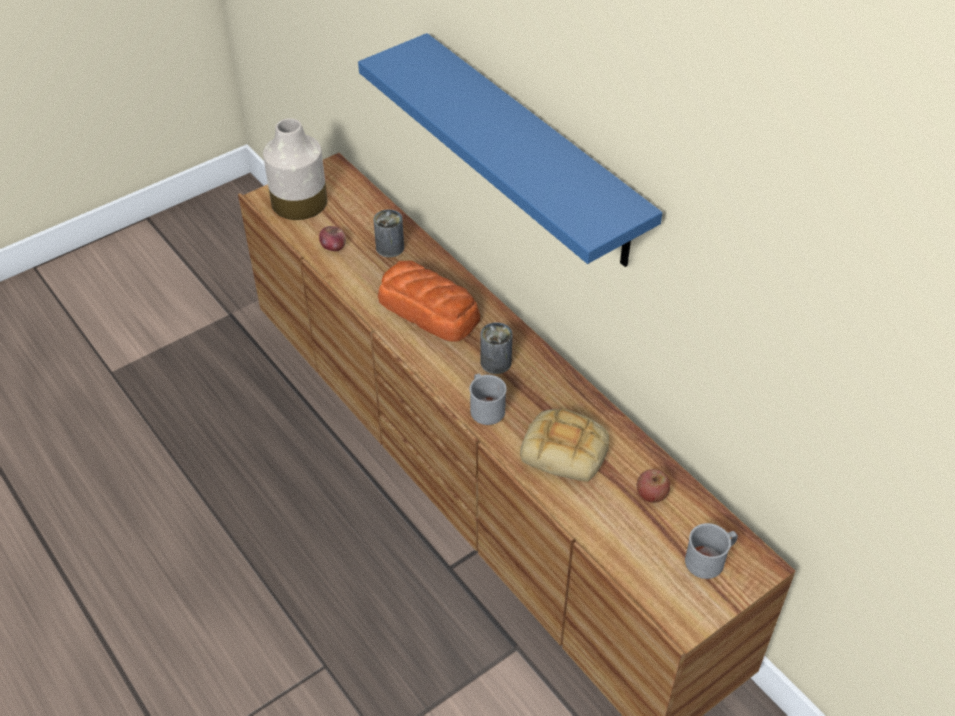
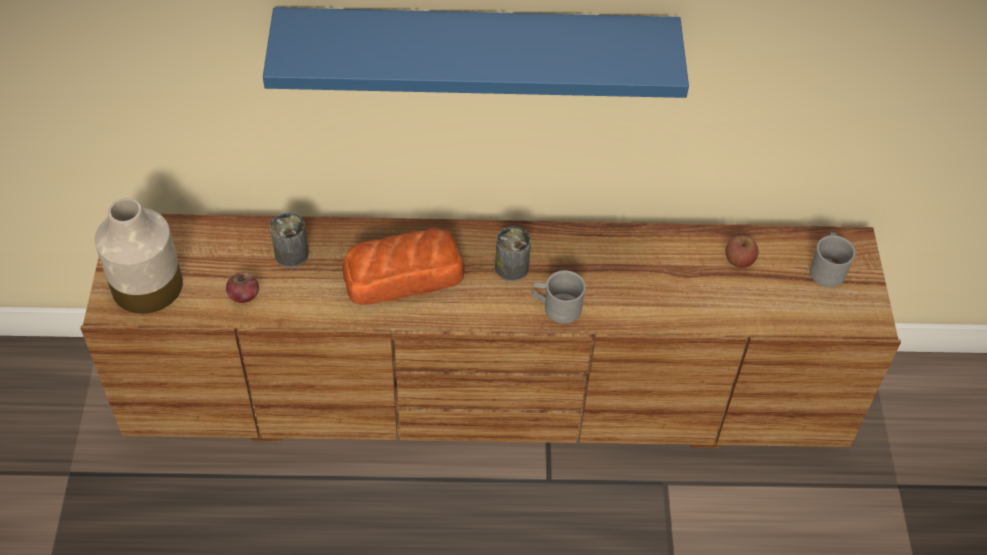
camera: 55 degrees left, 5 degrees up
(566, 449) = (650, 283): bread -> none

